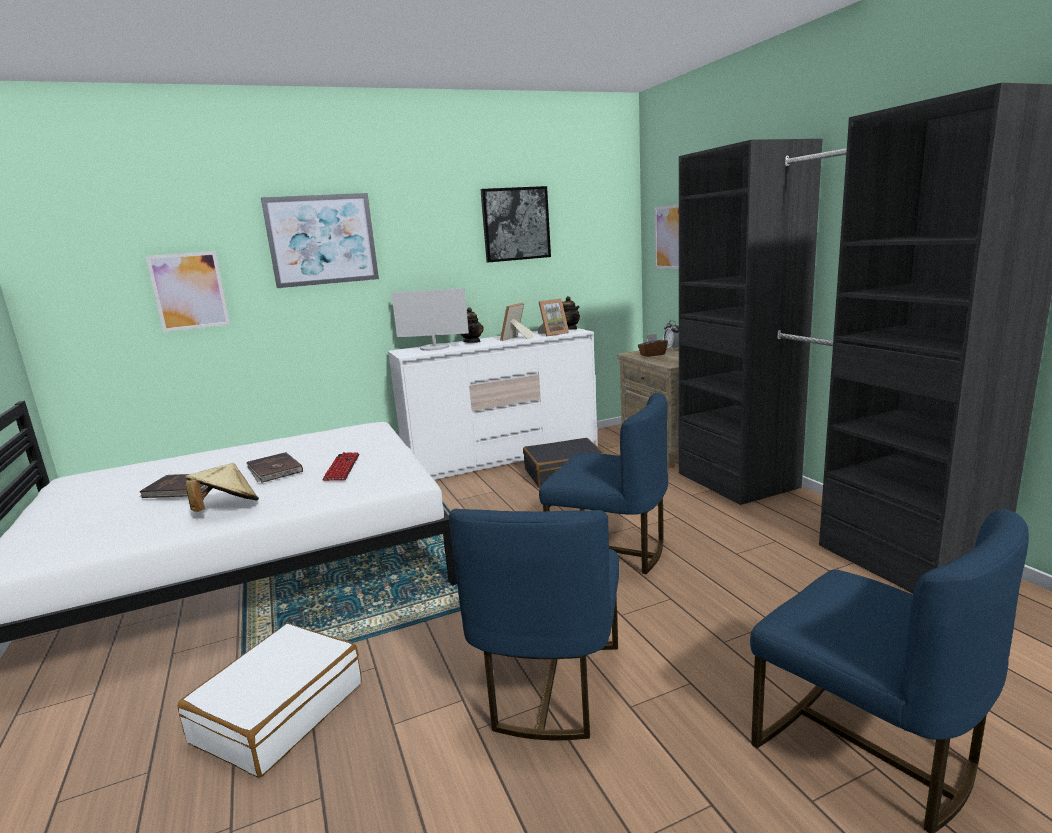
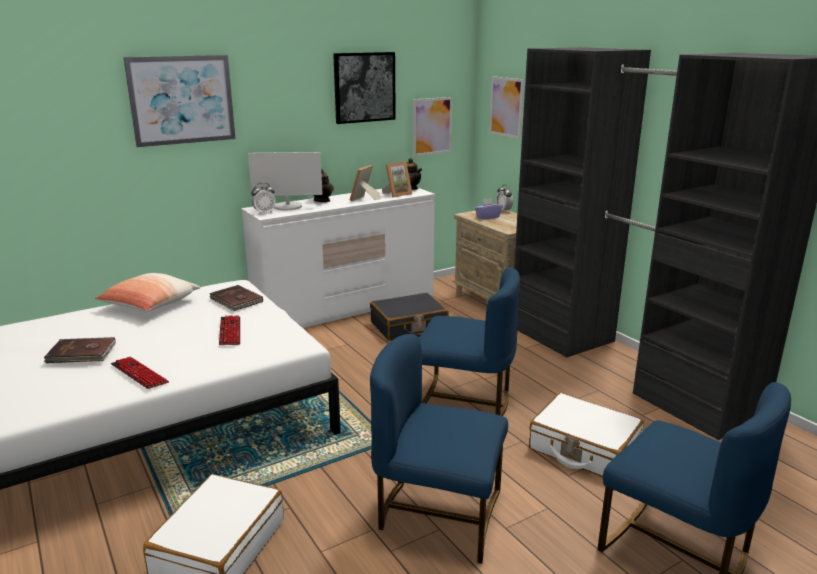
camera: 10 degrees left, 5 degrees up
(189, 291) = (50, 149): picture -> picture (432, 126)
(226, 509) = (139, 374): beige hat -> keyboard
(274, 470) = (163, 333): brown book -> brown book (236, 300)
(276, 445) = (150, 305): none -> pillow
(407, 353) = (264, 213): none -> alarm clock
(548, 685) = (439, 515): blue chair -> blue chair turned 105 degrees clockwise
(652, 354) = (487, 217): brown tissue box -> purple tissue box
(748, 609) = (583, 449): none -> white suitcase

